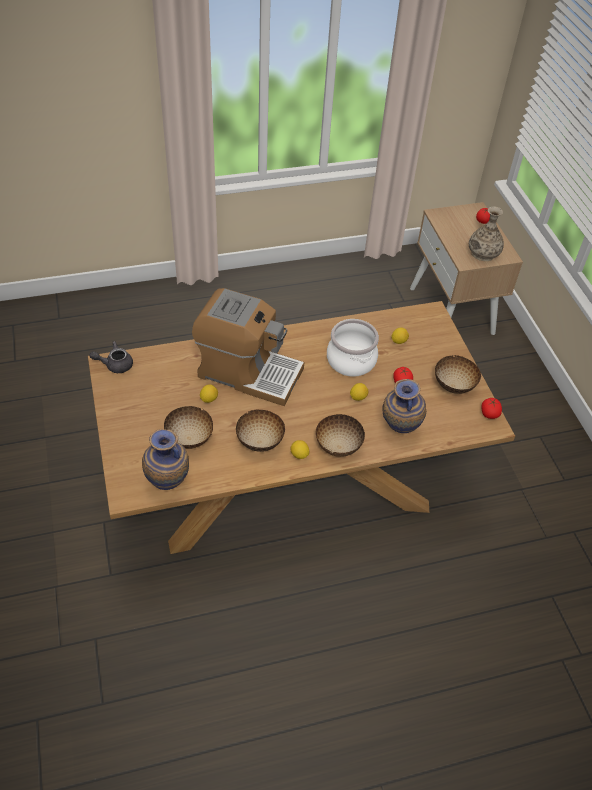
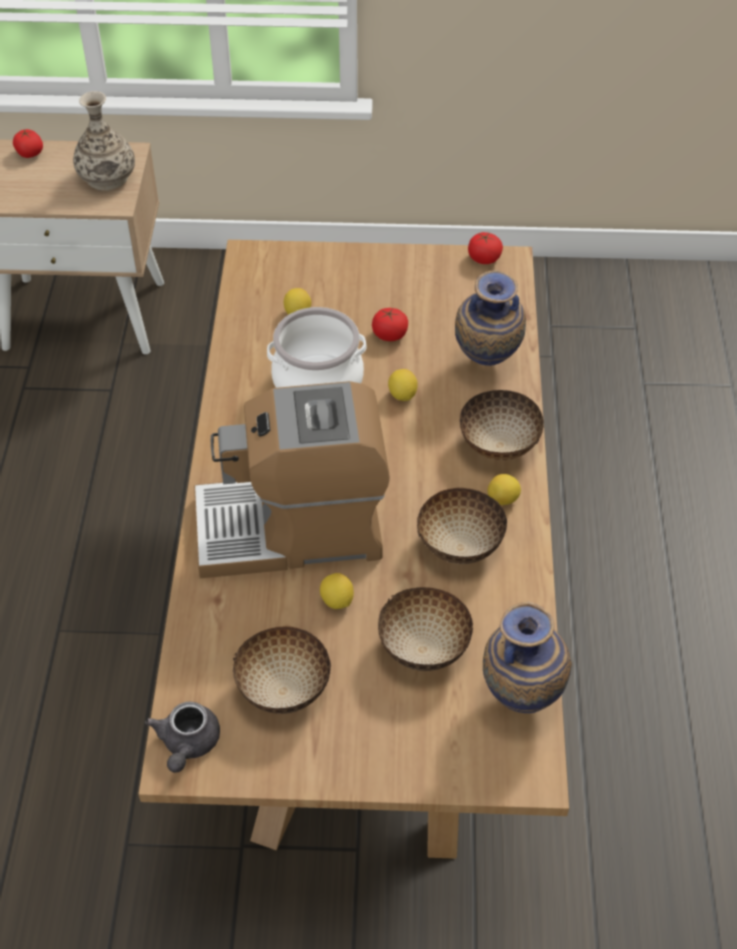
camera: 70 degrees left, 0 degrees up
(248, 372) = (292, 528): coffee machine -> coffee machine turned 135 degrees counterclockwise
(454, 386) = (417, 278): bowl -> bowl (285, 689)

